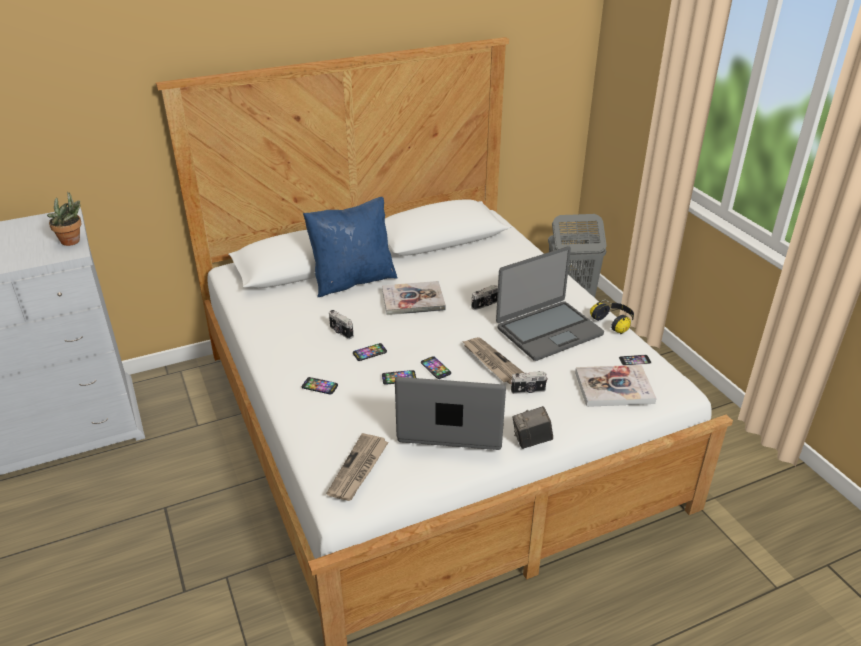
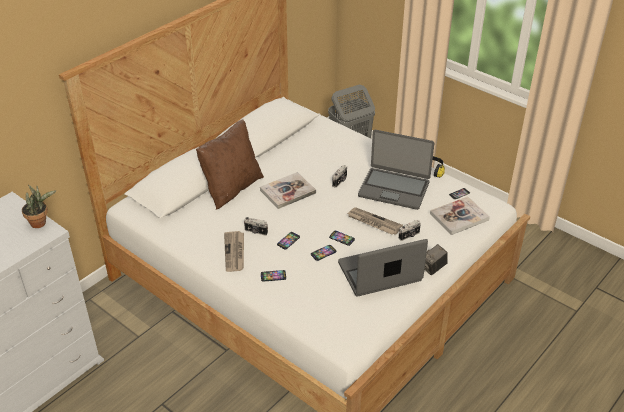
camera: 25 degrees left, 5 degrees up
(353, 280) = (231, 188): blue pillow -> brown pillow
(358, 469) = (344, 323): newspaper -> newspaper (235, 252)
(548, 331) = (394, 188): laptop -> laptop turned 75 degrees clockwise

